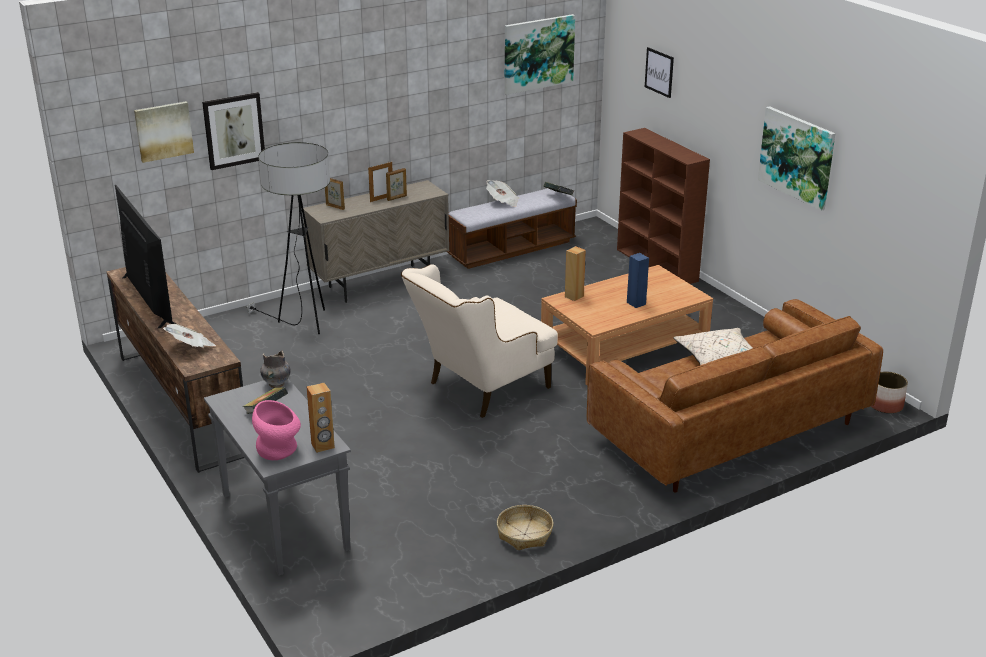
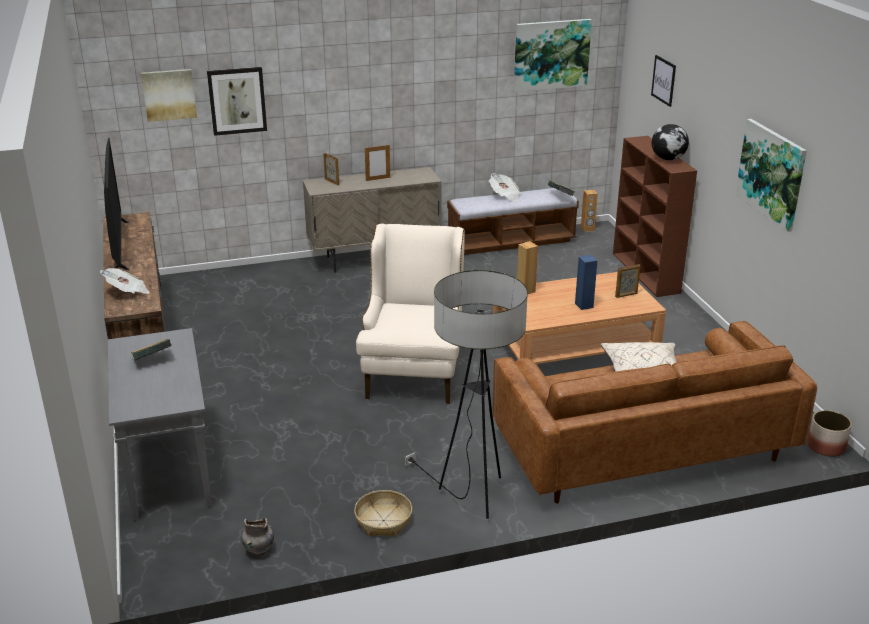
camera: 15 degrees right, 0 degrees up
(276, 384) = (178, 336): grey vase -> grey vase (259, 550)
(279, 451) = (139, 400): pink vase -> none
(304, 325) = (287, 288): floor lamp -> floor lamp (472, 497)
(323, 446) = (181, 401): brown speaker -> brown speaker (587, 229)
(397, 198) = (392, 180): picture frame -> picture frame (626, 295)
(480, 389) = (414, 369): beige armchair -> beige armchair turned 120 degrees clockwise
(677, 150) = (668, 159): none -> globe

